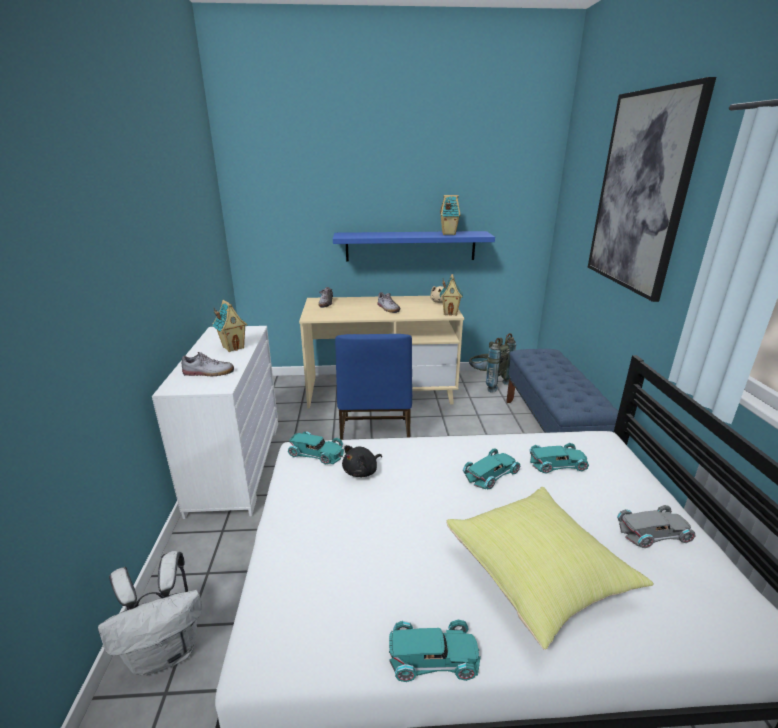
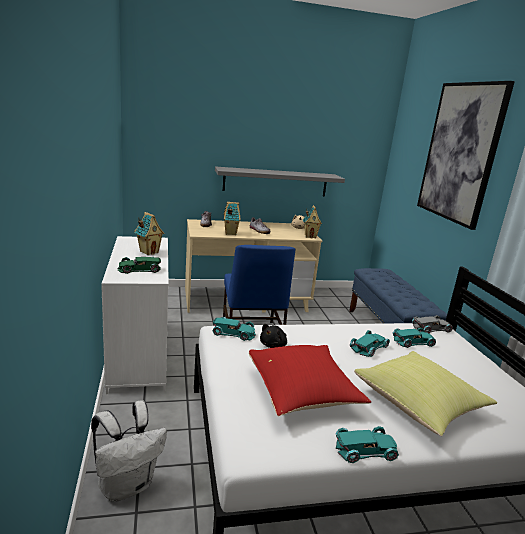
camera: 10 degrees left, 5 degrees down
(208, 372) = (139, 269): shoe -> green toy car
(374, 552) = (303, 394): none -> red pillow
(410, 246) = (275, 182): blue shelf -> grey shelf
(448, 234) = (307, 174): toy house -> toy house (230, 233)
(487, 383) = (331, 297): grey backpack -> none
(654, 532) = (487, 381): grey toy car -> grey toy car (432, 328)

